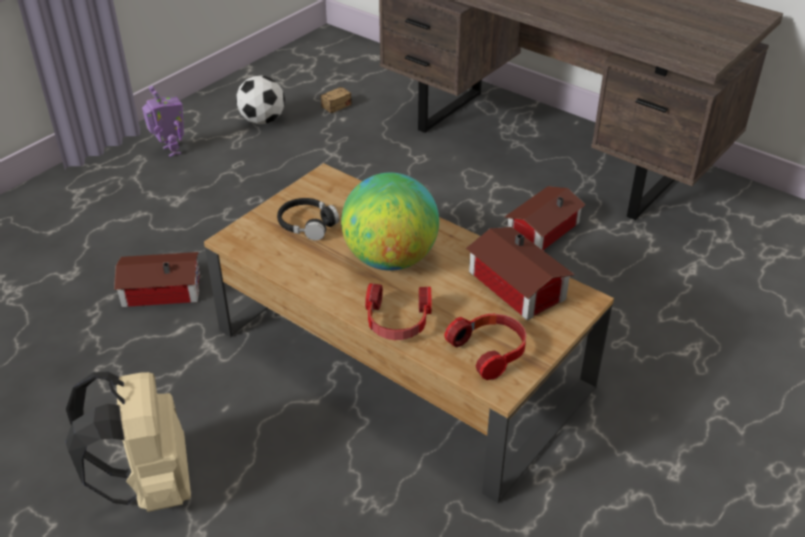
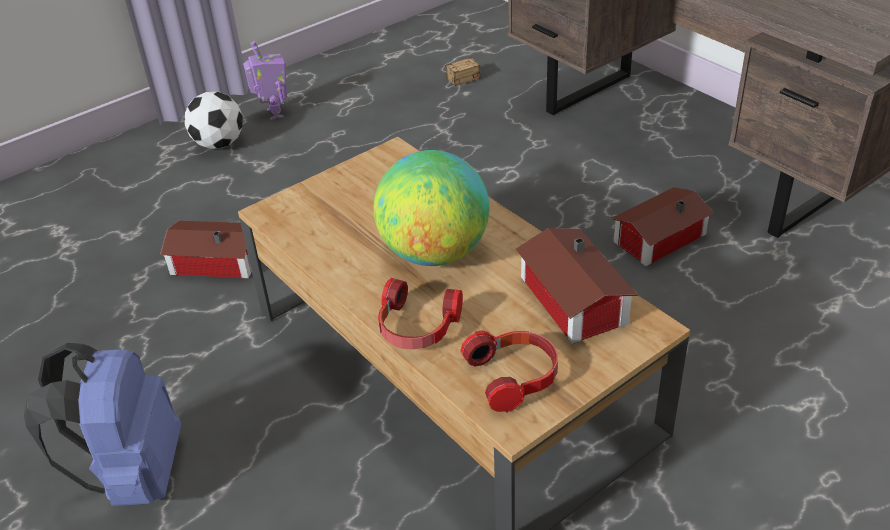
camera: 15 degrees right, 0 degrees up
(149, 484) = (133, 474): beige backpack -> blue backpack
(262, 120) = (379, 88): football -> football (219, 144)
(307, 225) = (355, 204): black headphones -> none

